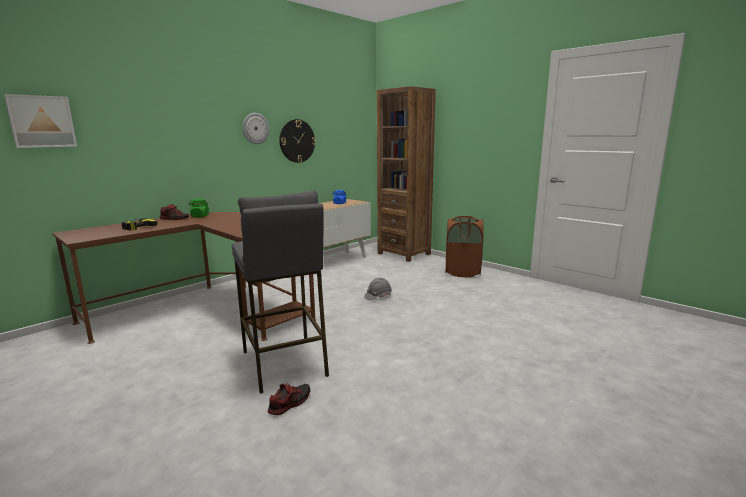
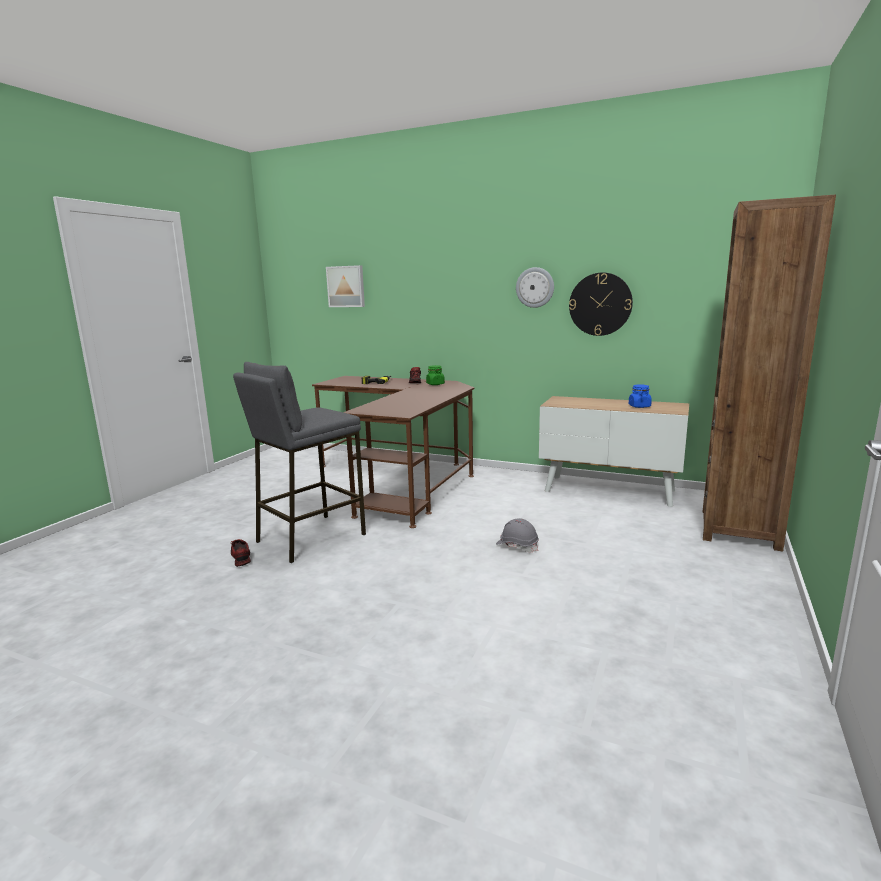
camera: 70 degrees right, 0 degrees up
(290, 403) = (240, 557): shoe -> shoe turned 135 degrees counterclockwise
(462, 272) = (725, 597): brown laundry basket -> none

